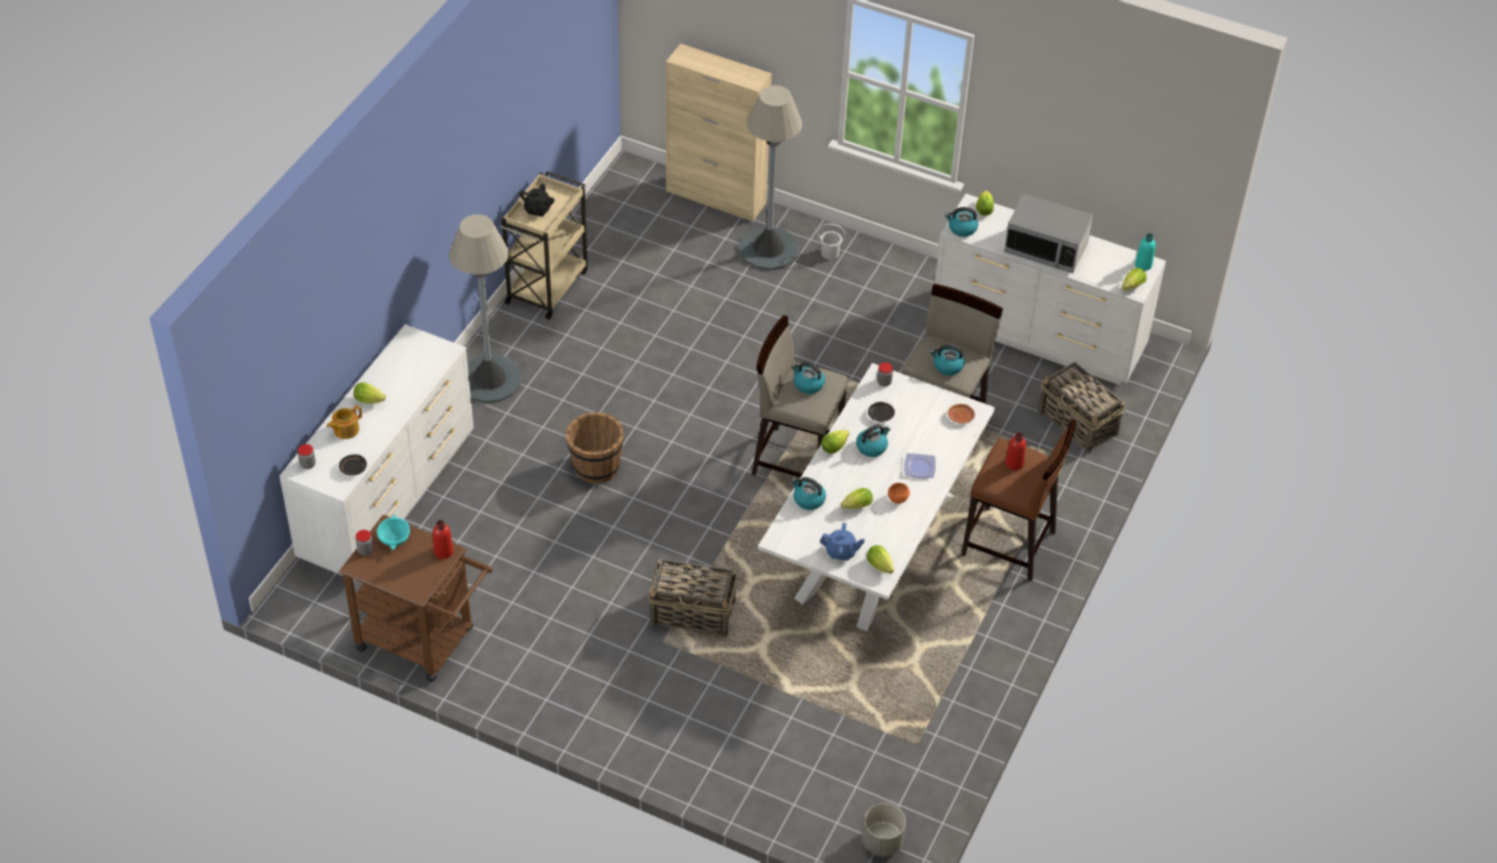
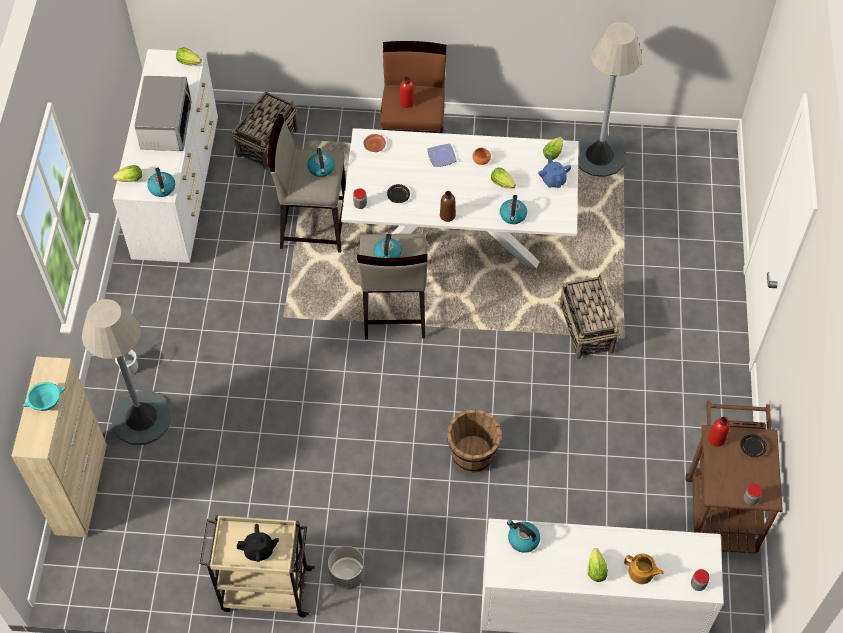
camera: 110 degrees left, 10 degrees up
(353, 469) = (681, 543): black plate -> black plate (752, 448)
(394, 538) = (725, 483): turquoise bowl -> turquoise bowl (45, 401)
(490, 379) = (410, 586): grey floor lamp -> grey floor lamp (599, 156)
(835, 446) = (447, 215): lettuce -> brown bottle
(872, 447) = (436, 192): kettle -> kettle (522, 539)
(882, 842) = (710, 155): grey planter -> grey planter (347, 575)
(1143, 265) = (159, 61): turquoise bottle -> none

